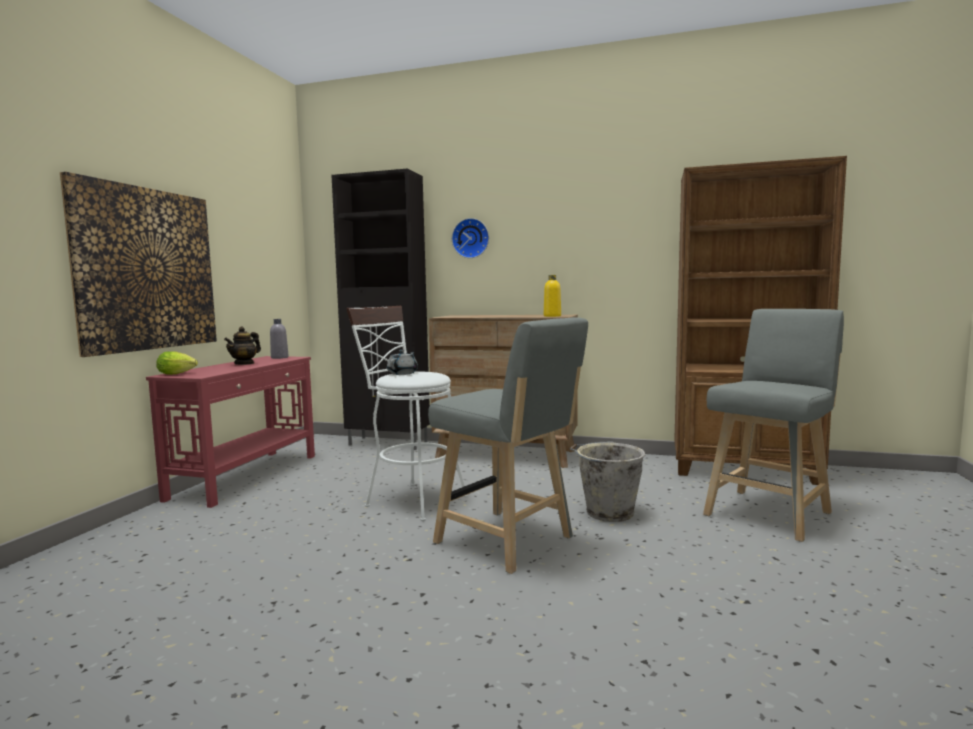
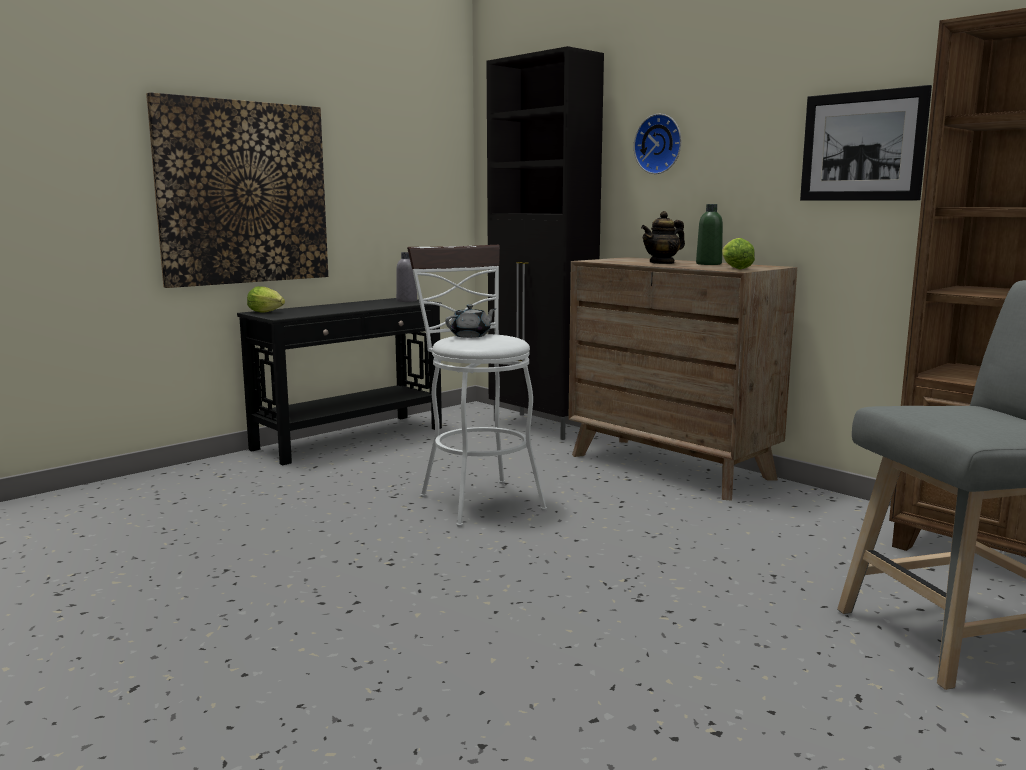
camera: 30 degrees right, 5 degrees up
(244, 363) = (354, 305): teapot -> teapot (662, 263)
(247, 476) = (351, 438): red console table -> black console table
(509, 542) = (518, 575): grey stool -> none
(523, 315) = (708, 264): none -> green bottle
(552, 316) = (734, 268): yellow bottle -> lettuce
(607, 512) = (697, 571): grey bucket -> none
(613, 240) = (862, 146): none -> picture

